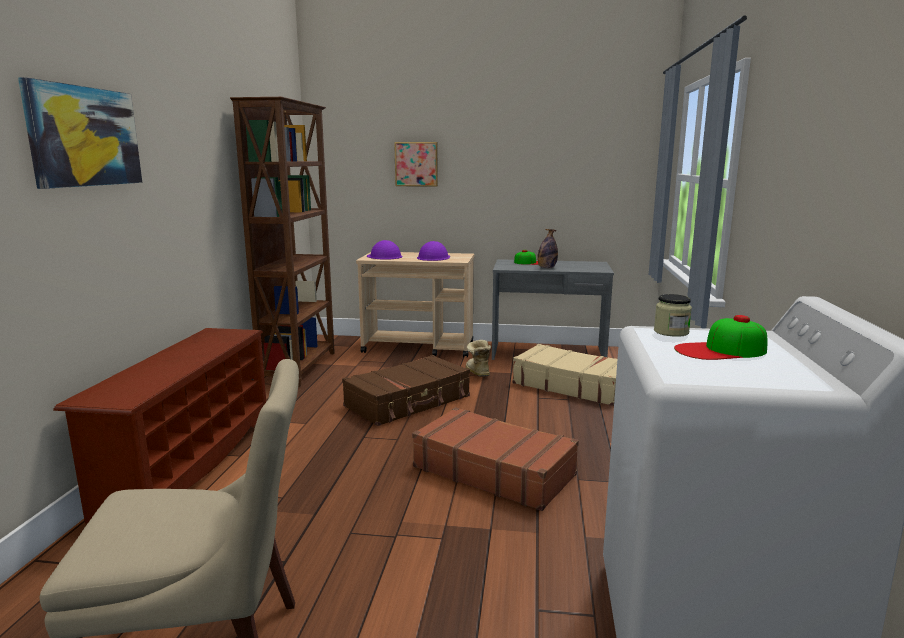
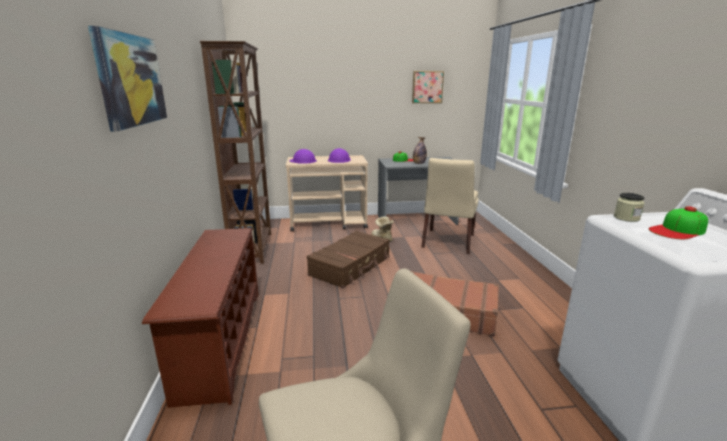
camera: 15 degrees left, 5 degrees up
(416, 164) = (319, 91): picture -> picture (427, 87)
(572, 385) = (447, 242): beige suitcase -> beige chair

